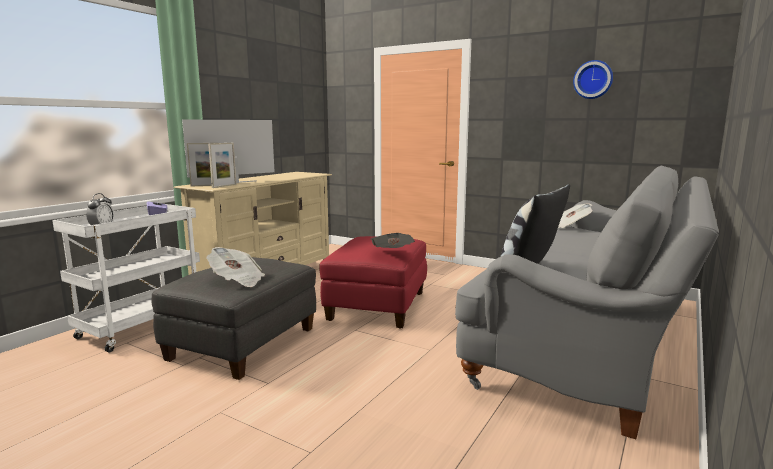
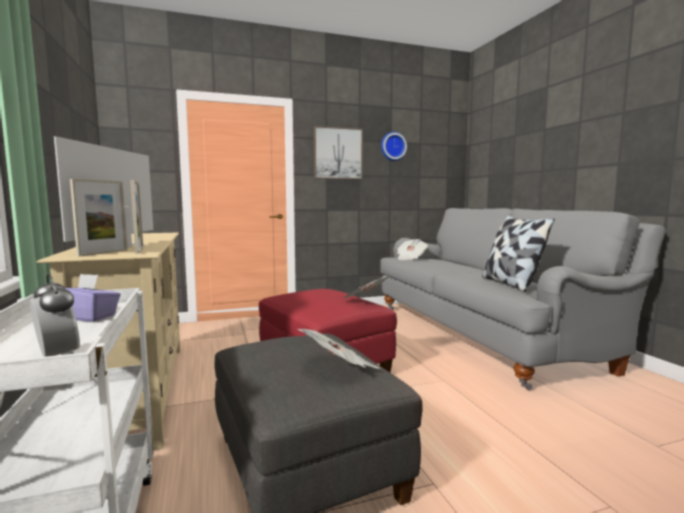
camera: 50 degrees left, 5 degrees down
(517, 94) = (338, 153): none -> picture

